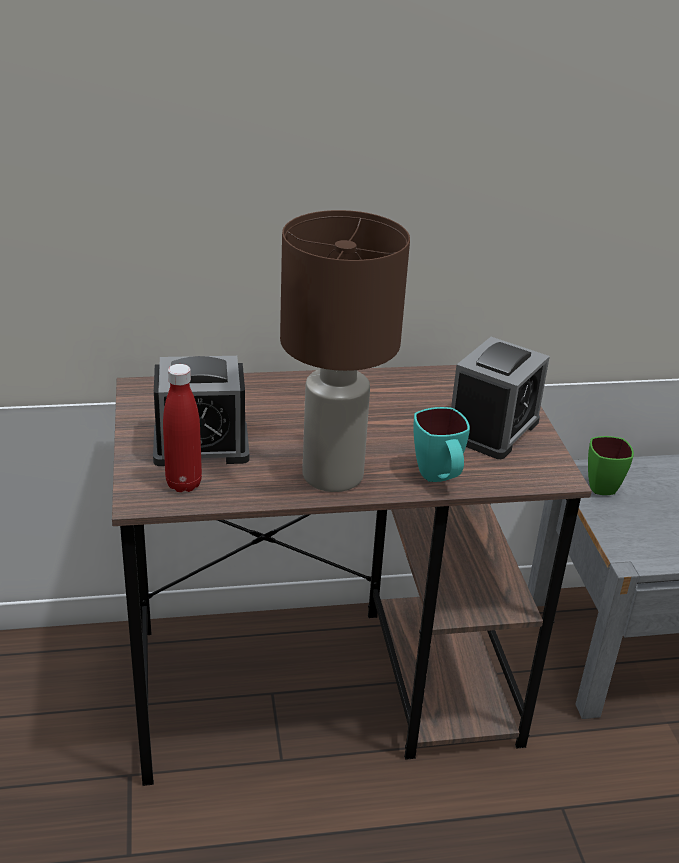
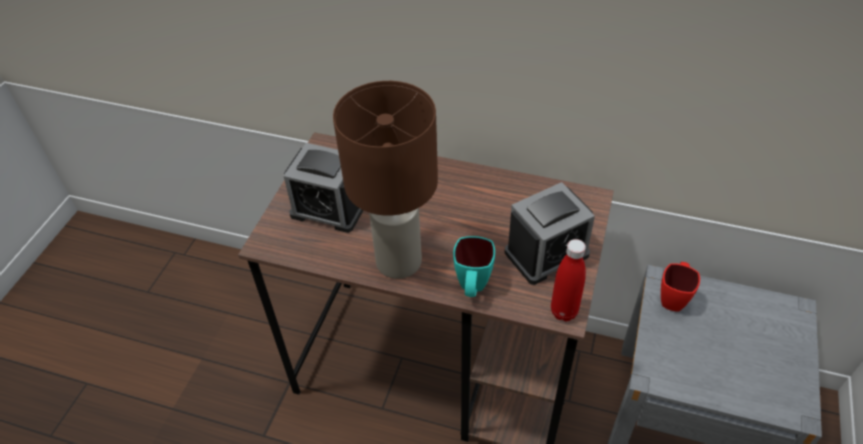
camera: 30 degrees right, 15 degrees up
(184, 484) = (297, 239): red bottle -> red bottle (564, 311)
(600, 483) = (673, 297): green mug -> red mug

